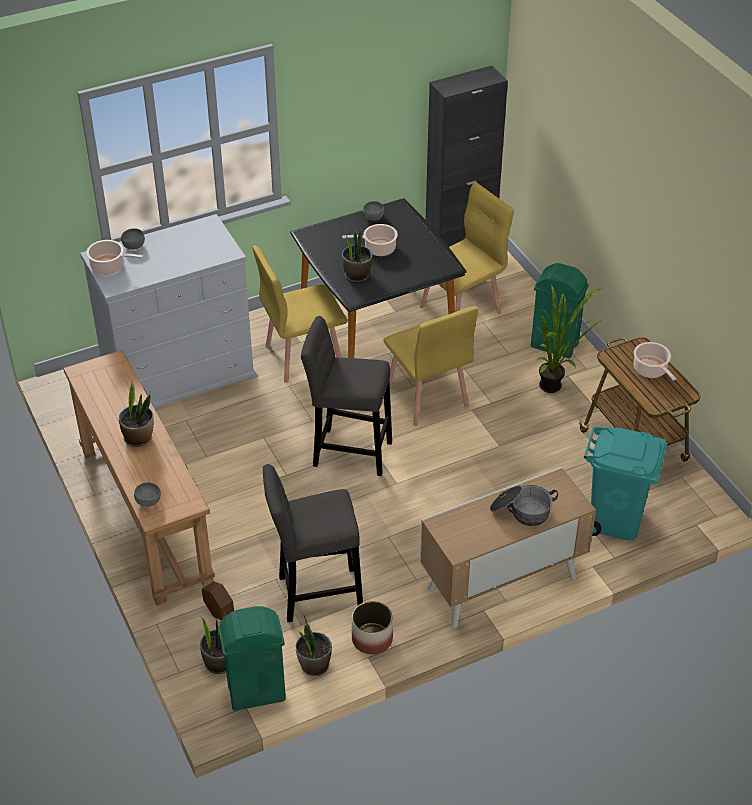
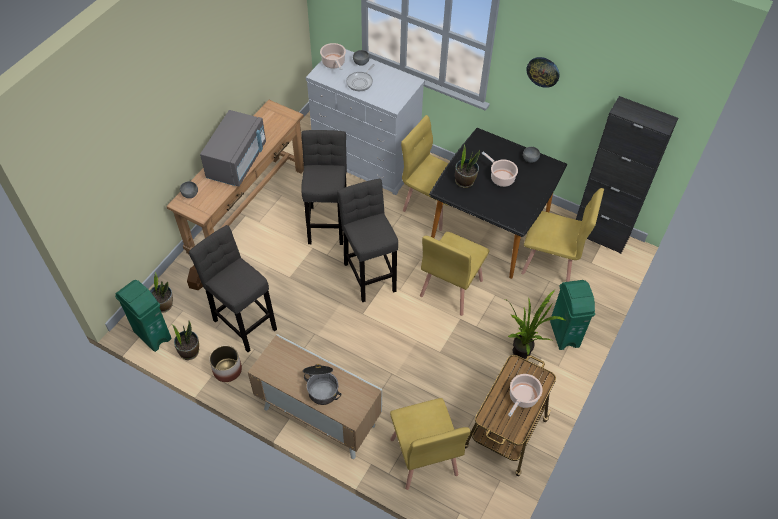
camera: 55 degrees right, 10 degrees up
(139, 438) = (237, 161): potted plant -> grey microwave
(165, 260) = (360, 82): none -> frying pan
(239, 452) = (327, 222): none -> grey stool
(342, 110) = (543, 71): none -> wall clock
(615, 521) = (423, 457): turquoise trash can -> yellow chair

